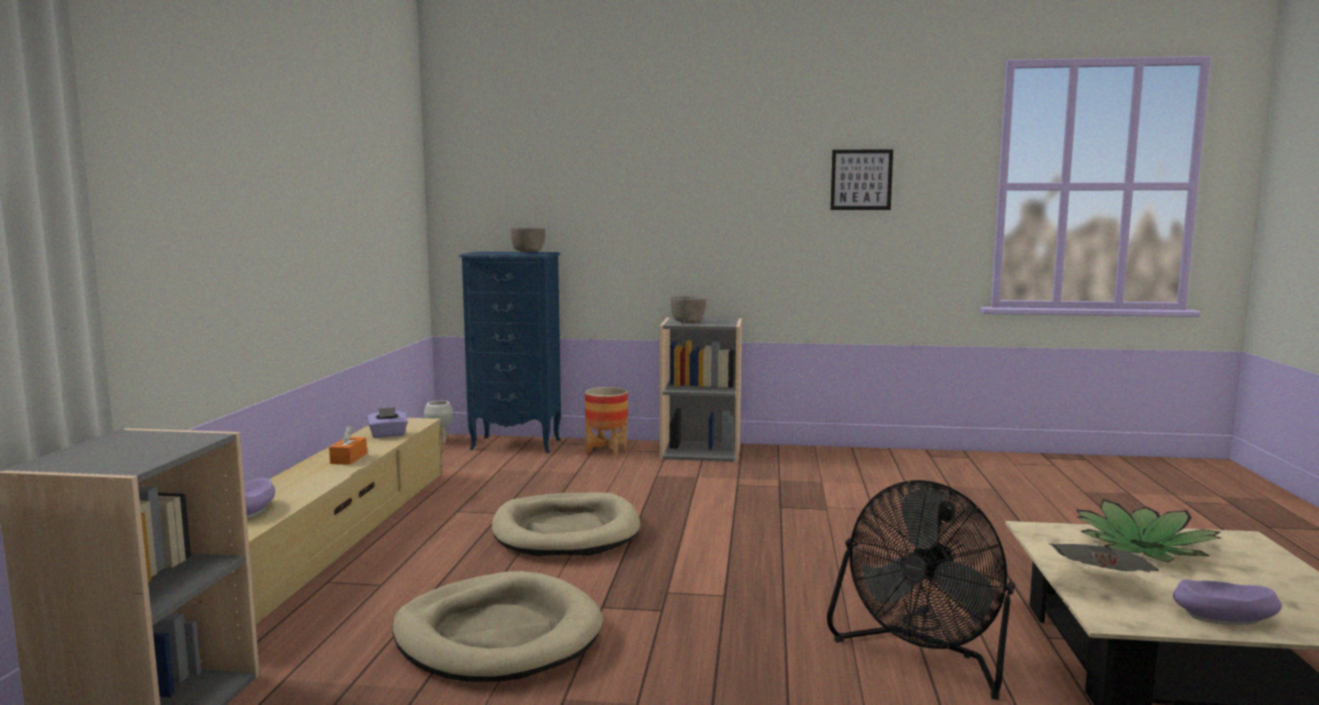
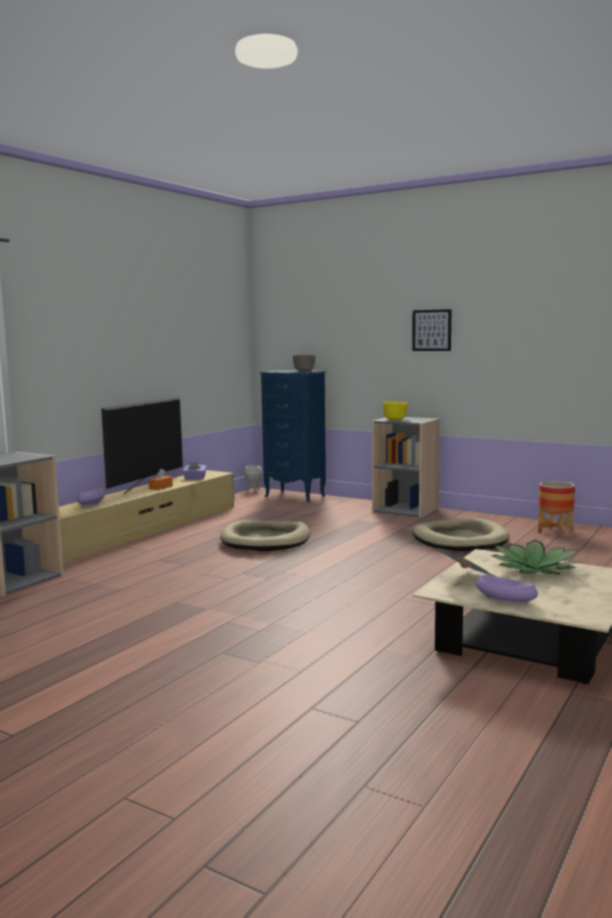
camera: 25 degrees right, 0 degrees up
(319, 459) = (146, 486): none -> television
(498, 635) = (177, 576): beige dog bed -> beige dog bed (459, 540)
(607, 451) = (345, 504): planter -> planter (555, 531)
(688, 322) = (395, 419): grey bowl -> yellow bowl
(861, 180) = (522, 319): picture -> picture (431, 330)
(920, 652) = (380, 613): black fan -> none

